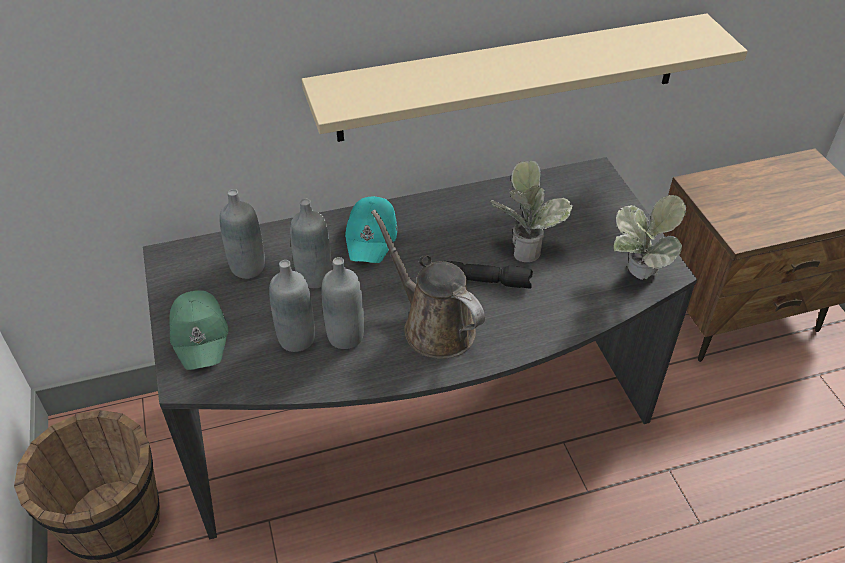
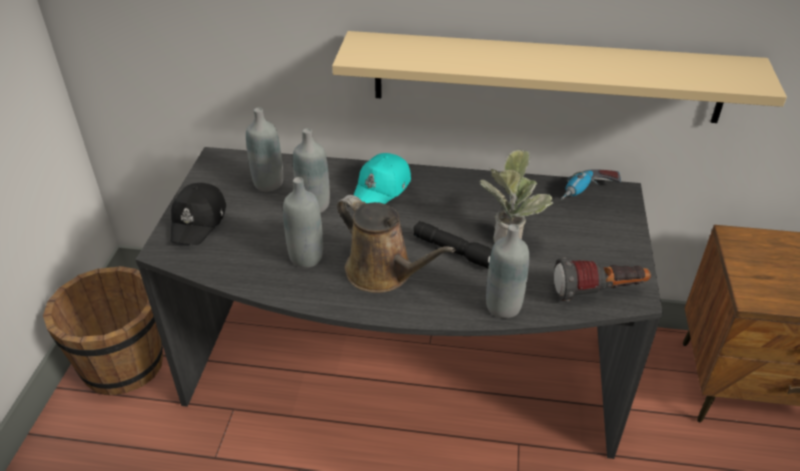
camera: 25 degrees right, 5 degrees down
(201, 335) = (199, 221): green cap -> black cap
(296, 339) = (267, 247): grey bottle -> grey bottle (503, 306)
(433, 326) = (384, 273): brown watering can -> brown watering can turned 150 degrees clockwise
(567, 181) = (587, 192): none -> power drill
(636, 278) = (598, 292): potted plant -> flashlight

